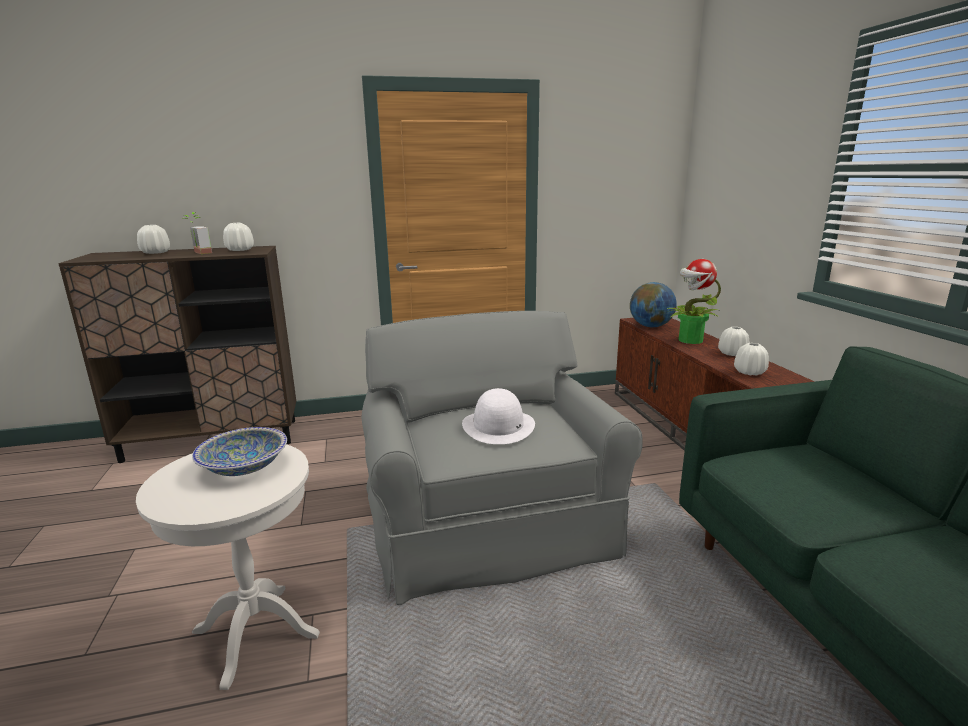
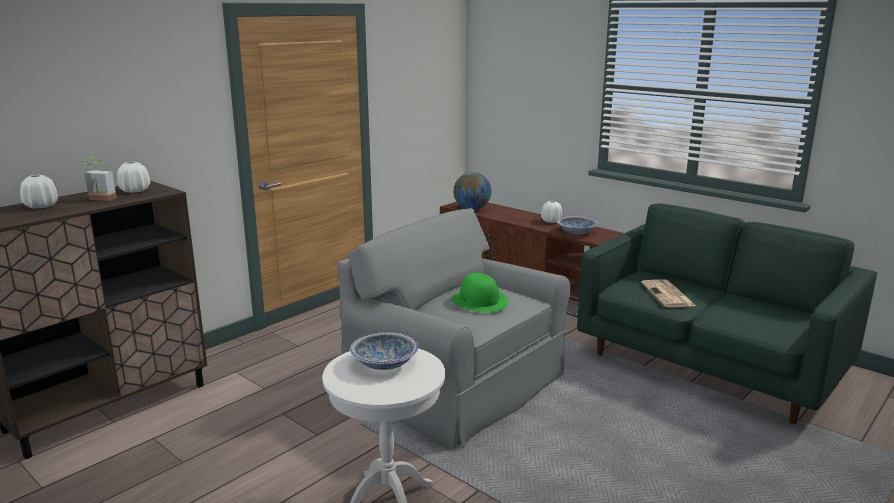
camera: 35 degrees left, 0 degrees up
(498, 426) = (479, 301): white hat -> green hat
(689, 340) = (513, 216): potted plant -> none
(749, 372) = (576, 232): white vase -> bowl
(815, 494) = (668, 295): none -> newspaper

